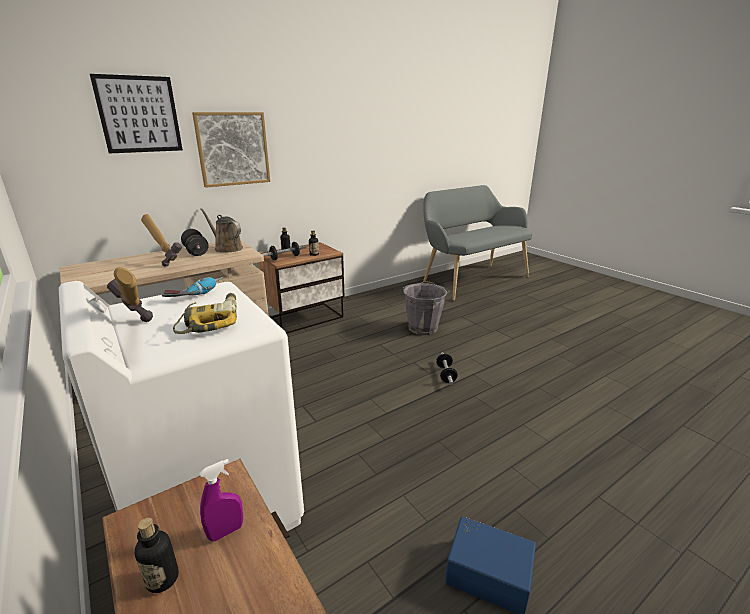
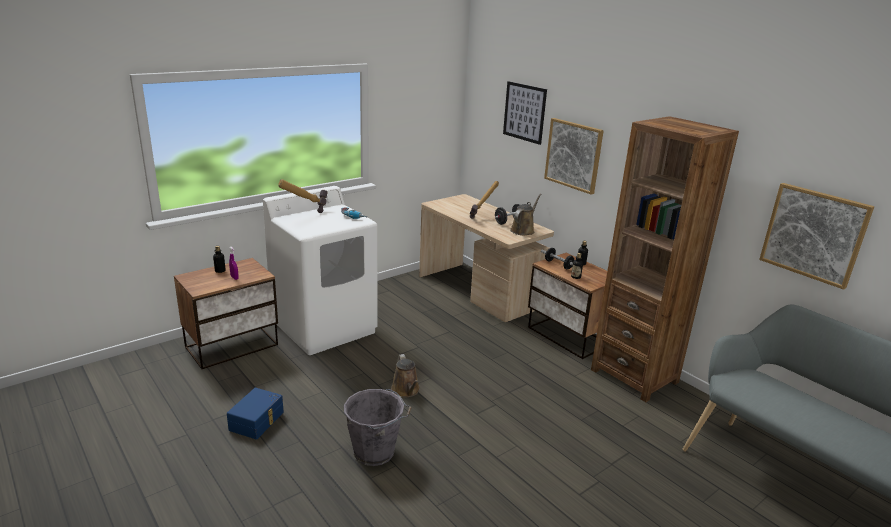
camera: 85 degrees right, 0 degrees up
(210, 321) = (317, 223): power drill -> none
(369, 302) = (634, 376): none -> brown bookcase
(396, 416) = (406, 391): none -> brown watering can
(423, 146) = (814, 234): none -> picture
(423, 327) = (579, 415): grey bucket -> grey bucket (376, 452)
(446, 374) = (475, 424): dumbbell -> none

